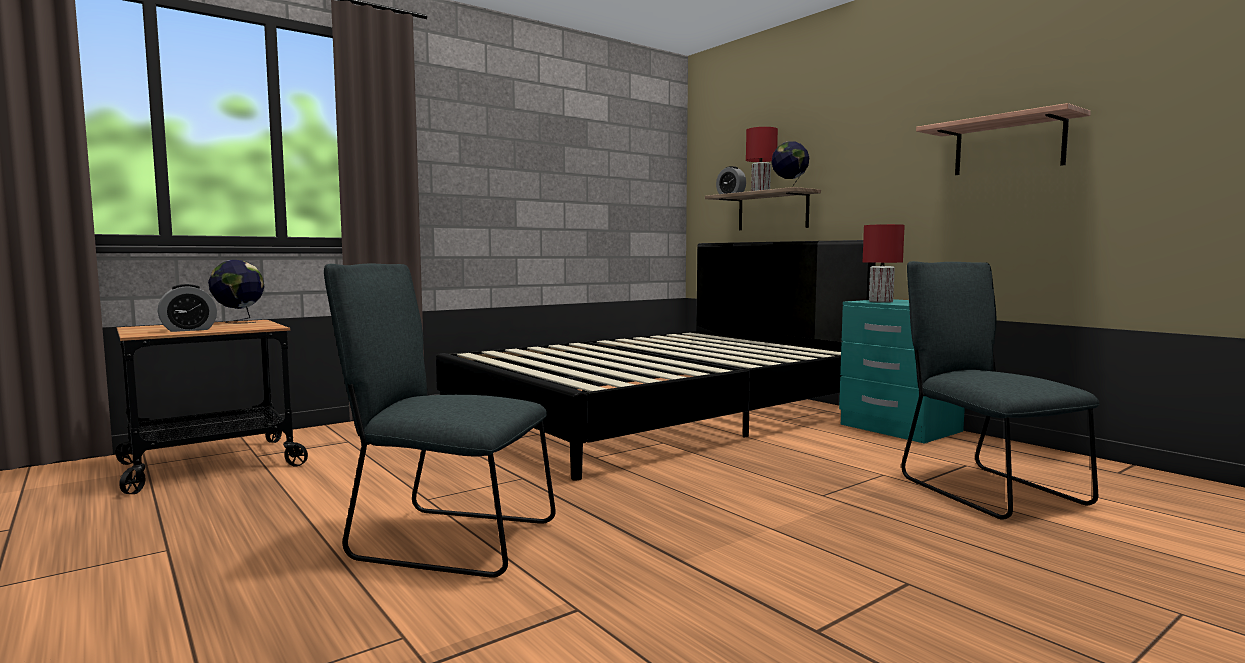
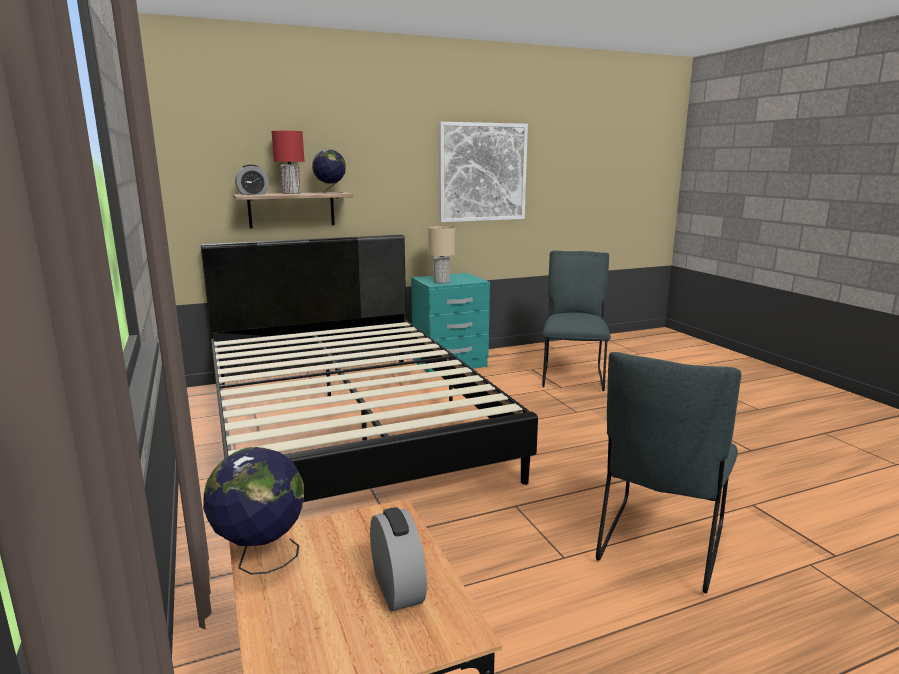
camera: 75 degrees left, 10 degrees up
(881, 301) = (442, 281): red table lamp -> beige table lamp
(984, 489) = (572, 376): grey chair -> grey chair turned 105 degrees clockwise
(1008, 146) = (482, 172): shelf -> picture

